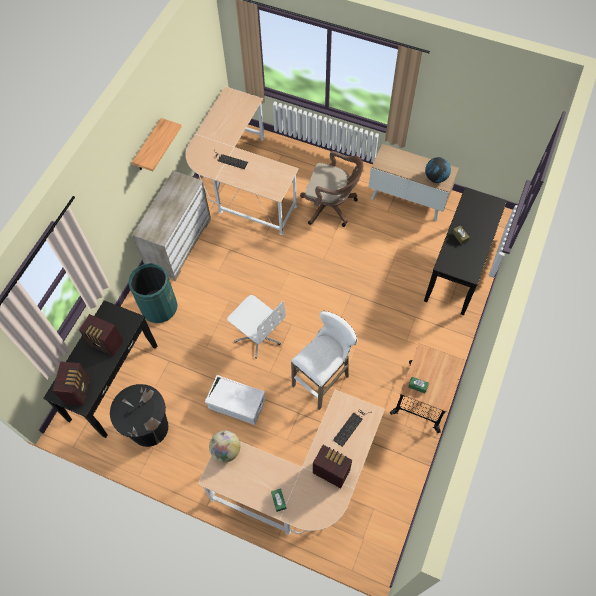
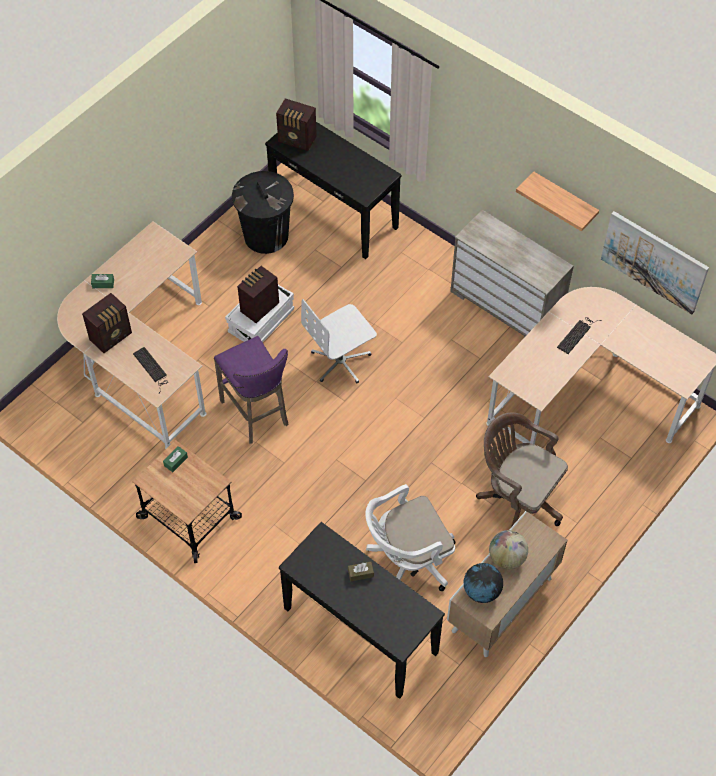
camera: 105 degrees right, 5 degrees down
(106, 344) = (343, 169): radio -> radio (258, 307)
(159, 307) = (417, 269): green trash can -> none
(188, 95) = (654, 261): none -> picture
(226, 450) = (176, 251): globe -> globe (507, 558)
(323, 379) = (257, 415): white stool -> purple stool
(331, 206) = (517, 497): brown office chair -> brown office chair turned 90 degrees clockwise
(400, 255) = (407, 561): none -> white office chair

